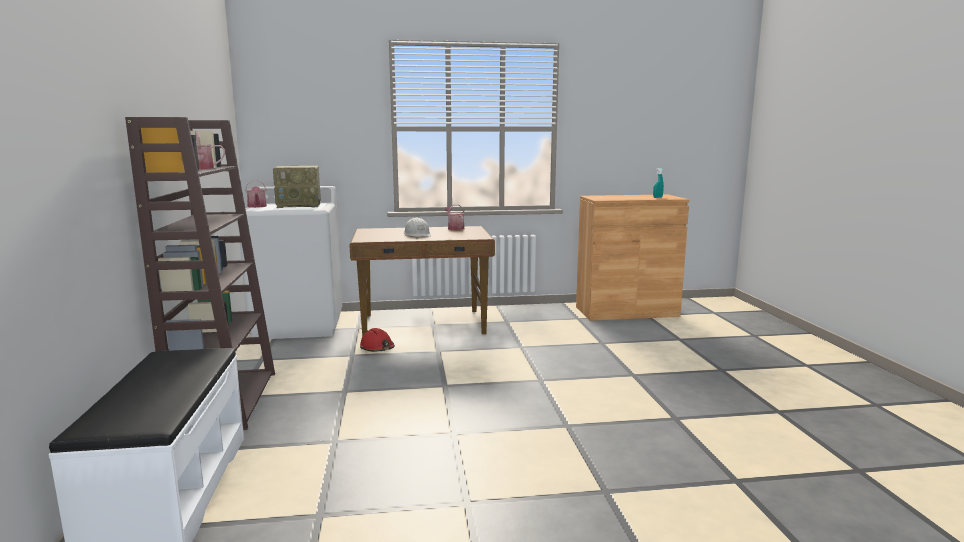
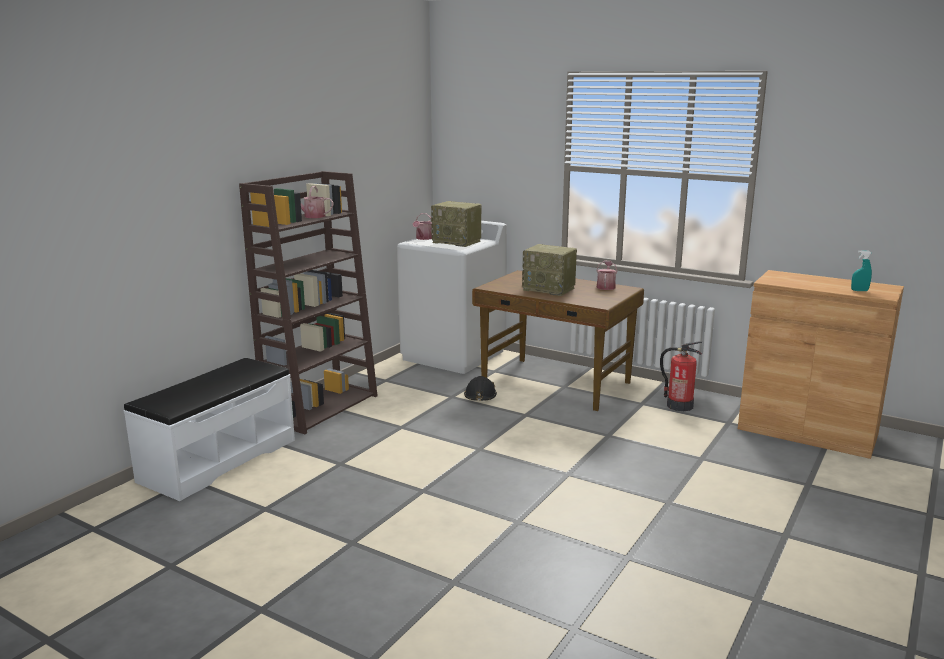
camera: 40 degrees right, 5 degrees up
(377, 348) = (480, 396): red hard hat -> black hard hat
(417, 234) = (550, 289): white hard hat -> radio
(532, 316) = (679, 405): none -> fire extinguisher

